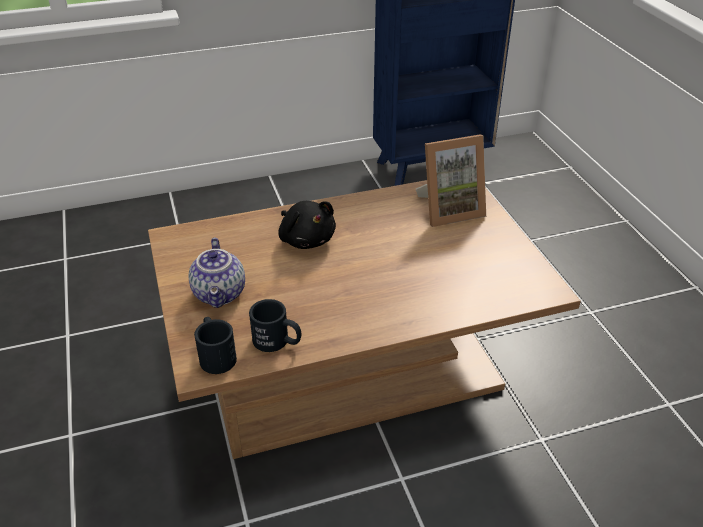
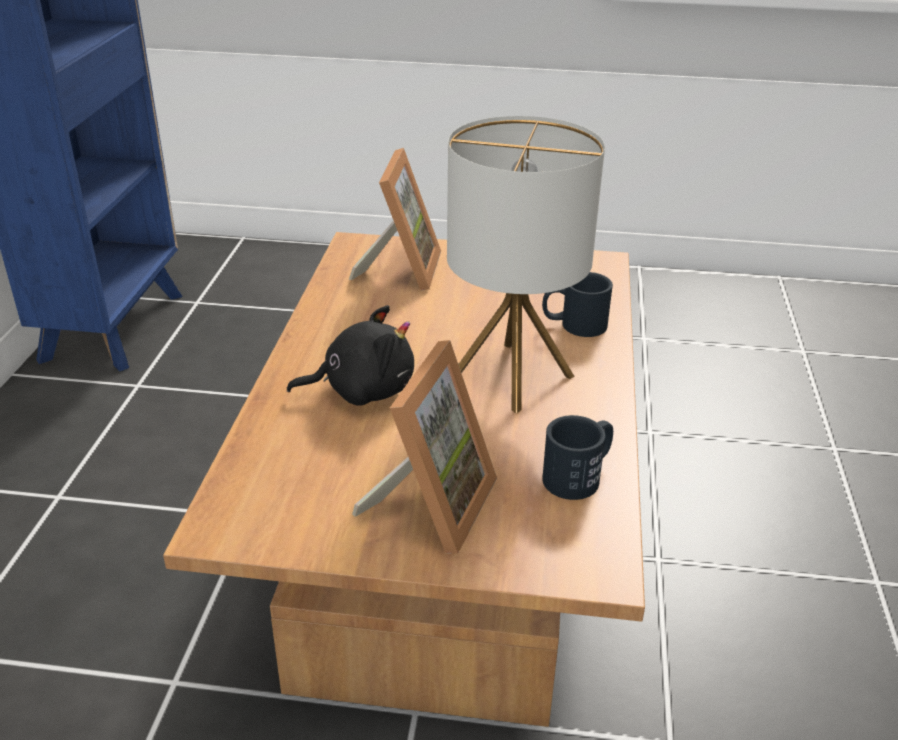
camera: 65 degrees left, 5 degrees down
(216, 354) = (575, 543): black mug -> black mug (574, 325)
(221, 294) = (431, 505): teapot -> picture frame
(362, 289) = (512, 376): none -> table lamp

